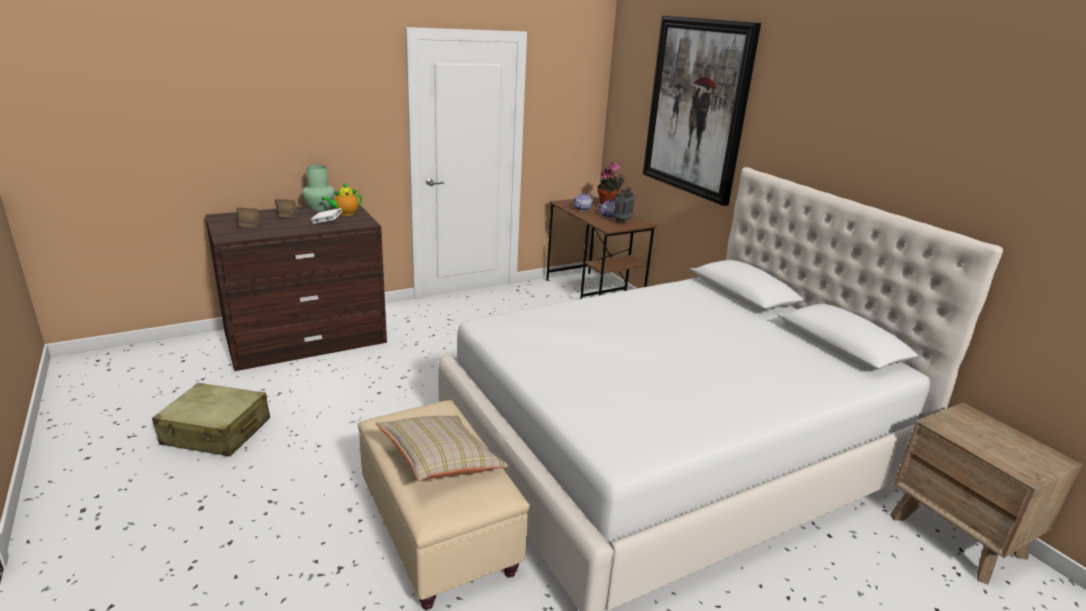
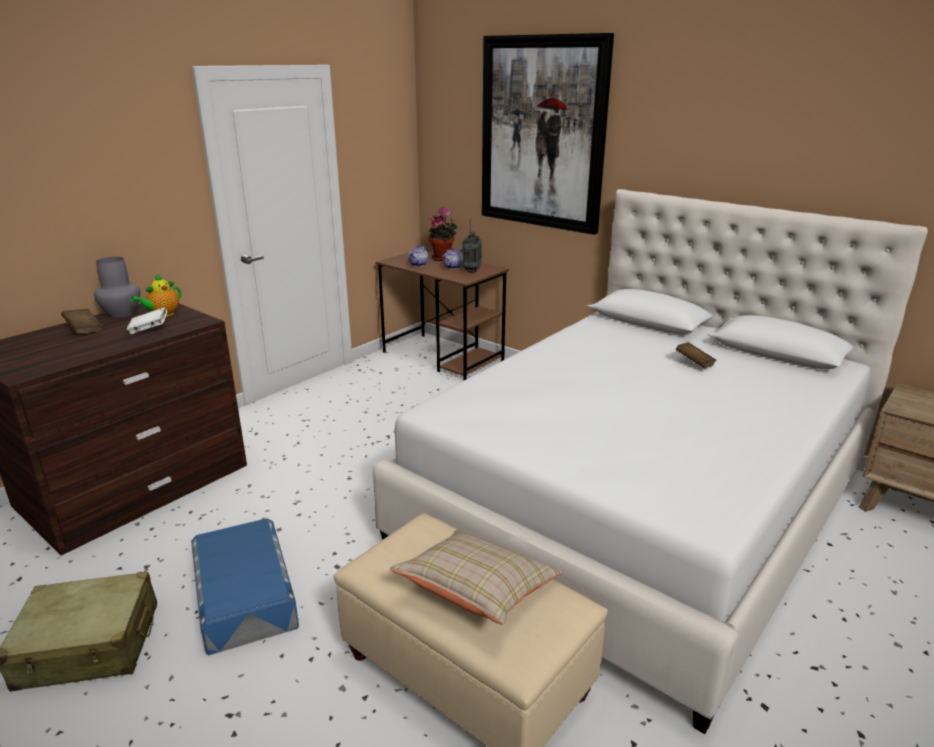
camera: 20 degrees left, 0 degrees up
(249, 224) = (39, 352): brown book -> brown book (694, 364)
(319, 208) = (121, 313): green vase -> grey vase
(328, 429) = (244, 593): none -> blue storage box

